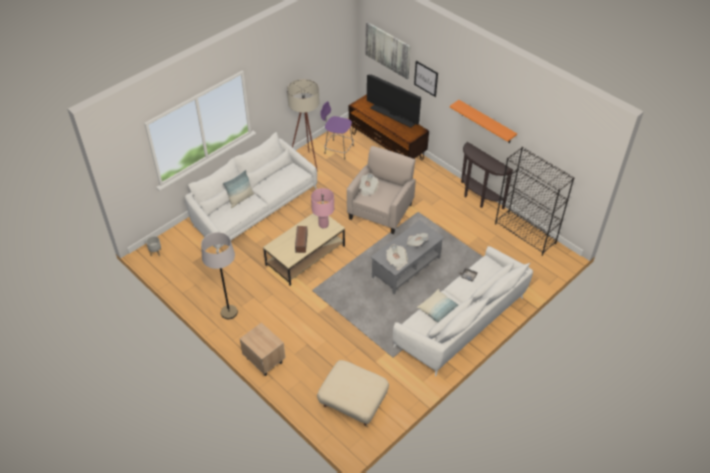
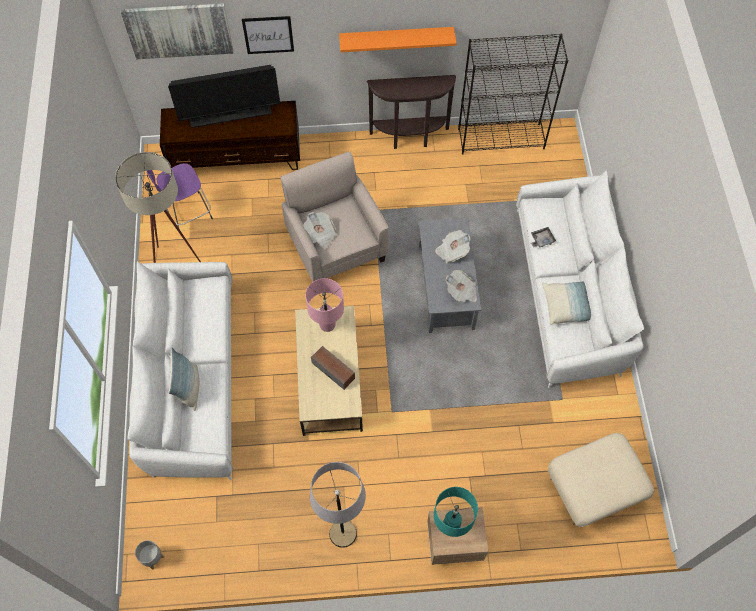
camera: 50 degrees left, 15 degrees up
(260, 335) = (450, 526): none -> turquoise table lamp

